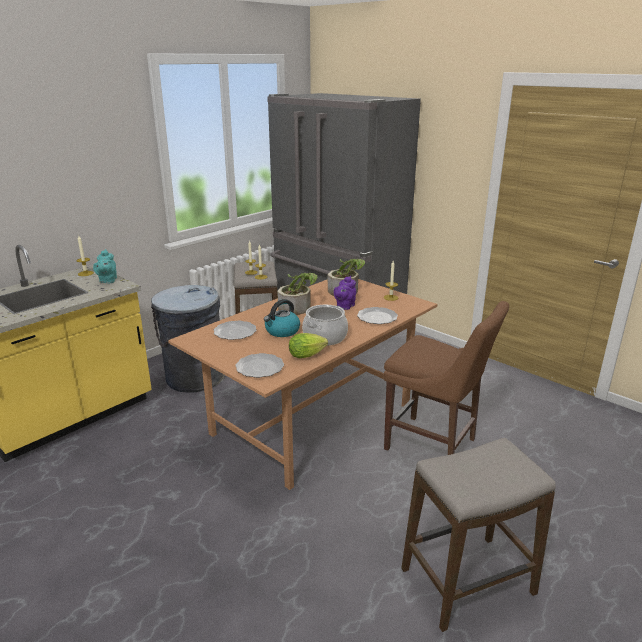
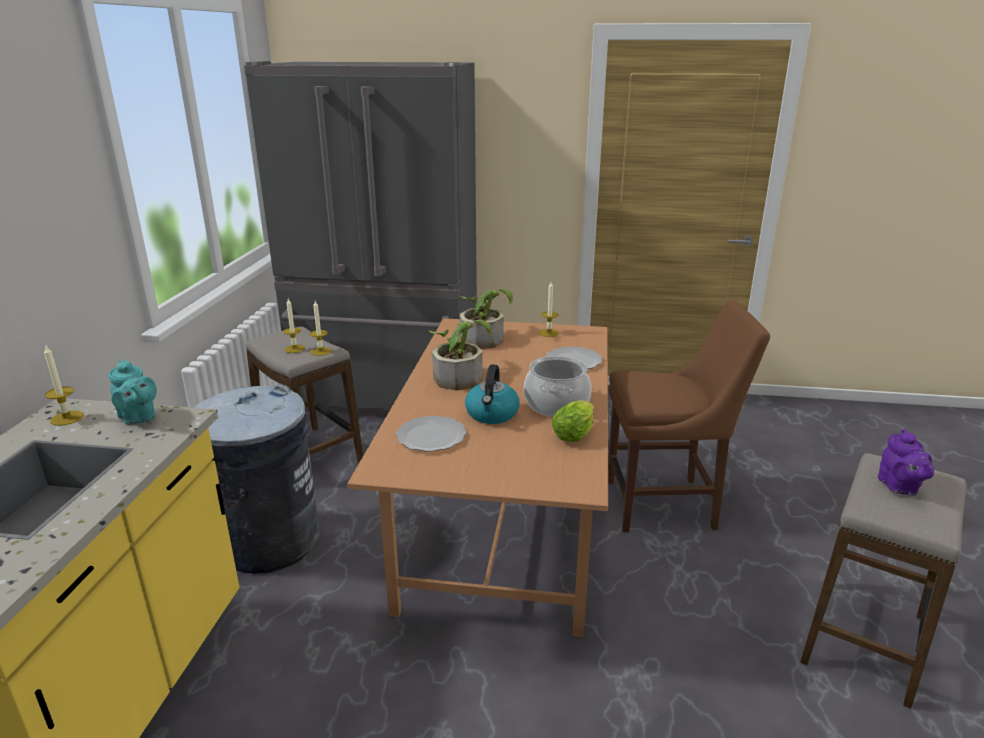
camera: 35 degrees left, 0 degrees up
(260, 367) = (543, 472): plate -> none
(344, 306) = (515, 358): purple teapot -> purple teapot (899, 487)

